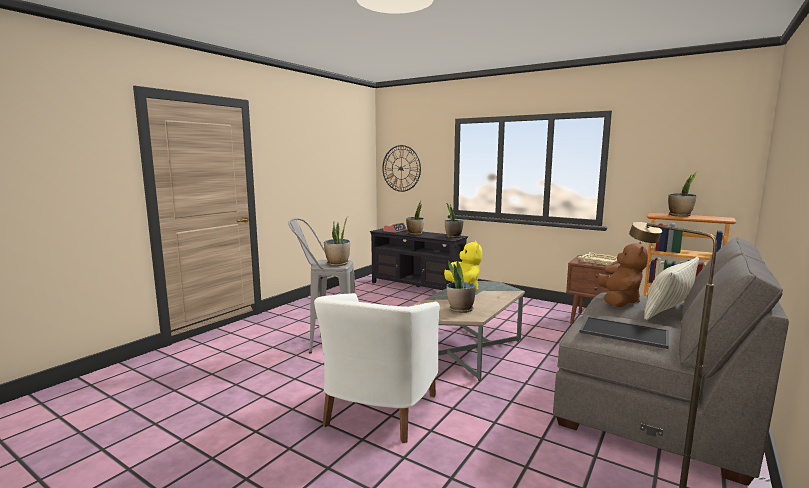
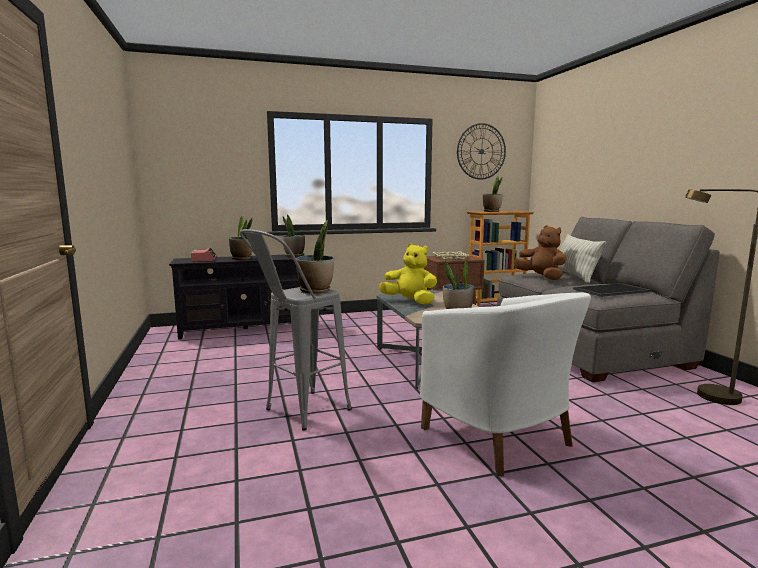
camera: 50 degrees left, 0 degrees up
(401, 168) = (184, 173): wall clock -> wall clock (481, 151)

